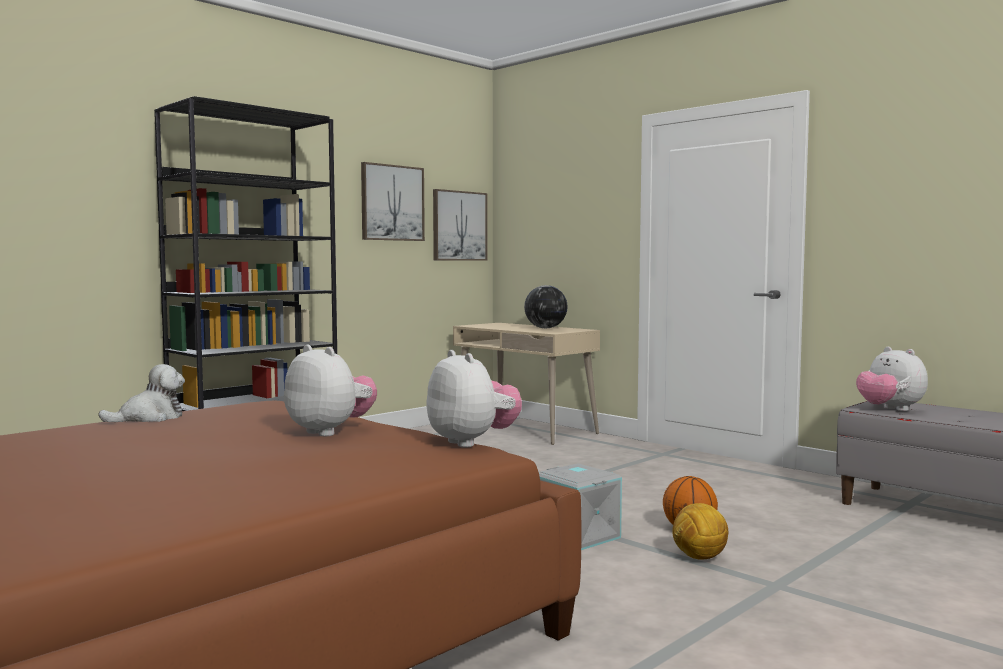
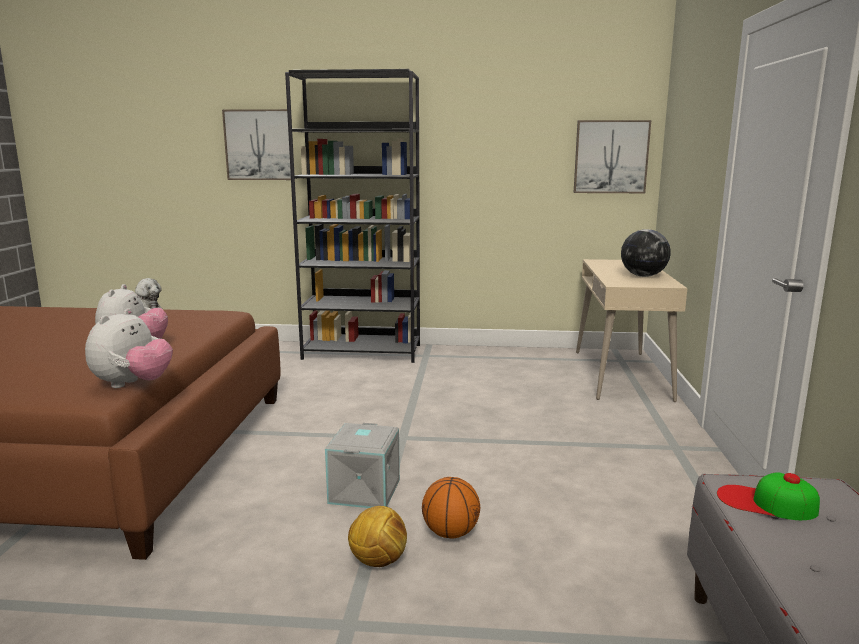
camera: 50 degrees right, 10 degrees up
(392, 203) = (525, 137): picture -> picture (259, 145)
(890, 409) = (766, 502): plush toy -> cap

